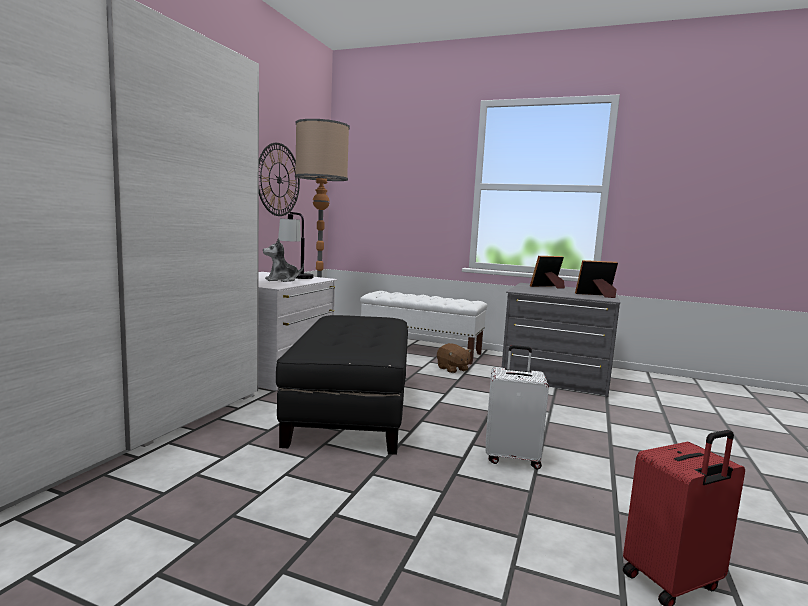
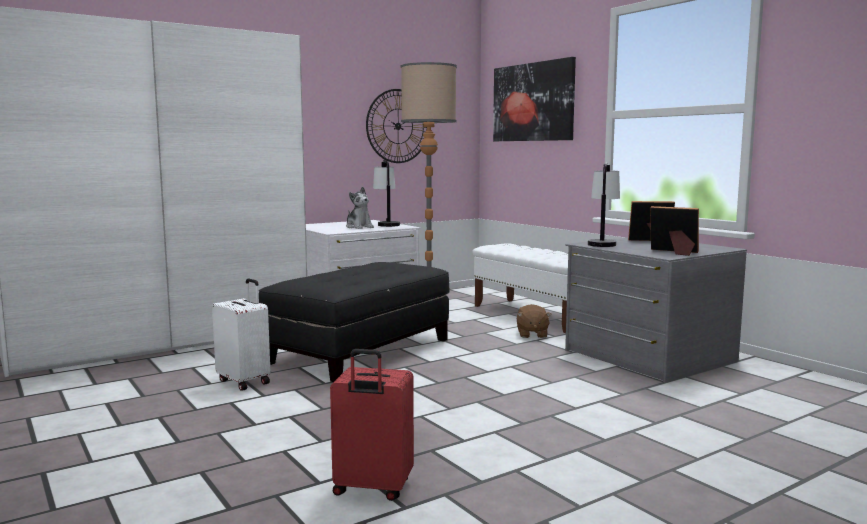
camera: 35 degrees right, 0 degrees up
(281, 280) = (359, 227): plush toy -> plush toy turned 135 degrees counterclockwise
(394, 170) = (533, 102): none -> picture
(512, 458) = (425, 403): white suitcase -> white suitcase (245, 381)
(527, 290) = (602, 243): none -> table lamp

